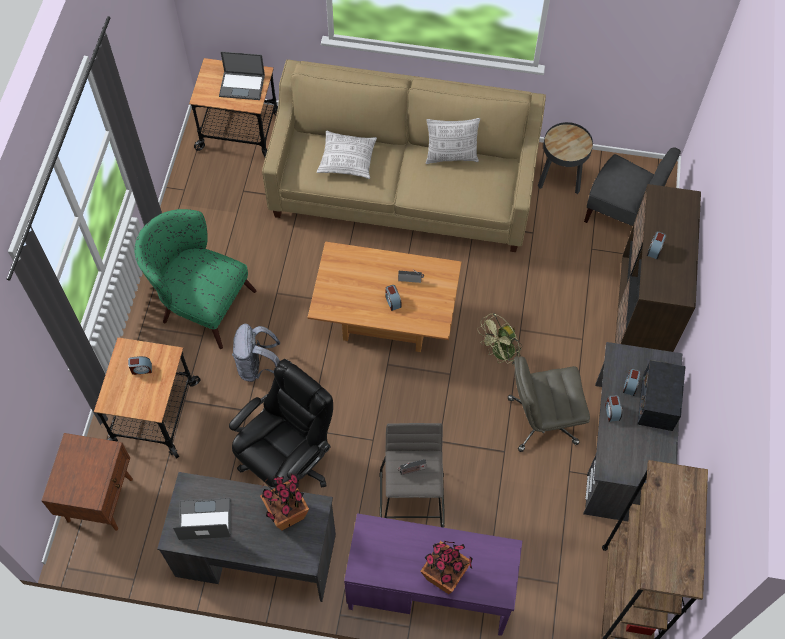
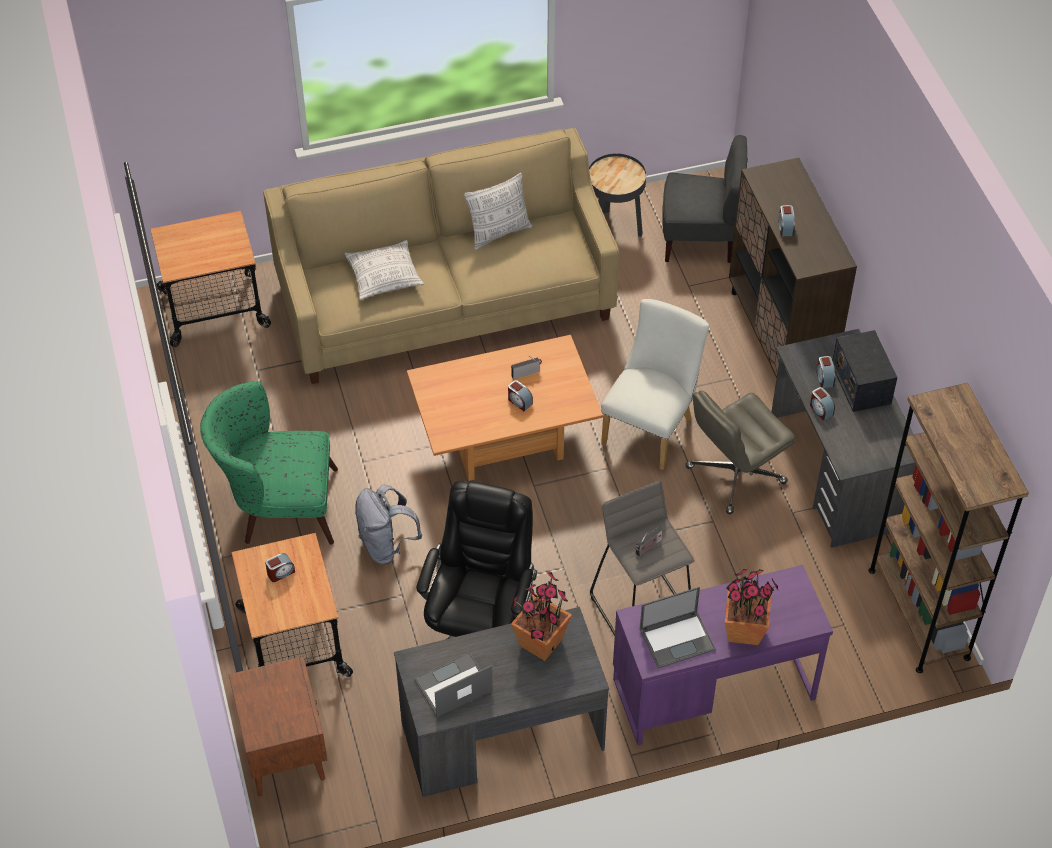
camera: 25 degrees left, 10 degrees down
(242, 85) = (216, 241): laptop -> laptop (678, 639)
(499, 354) = (651, 427): green fan -> white chair

